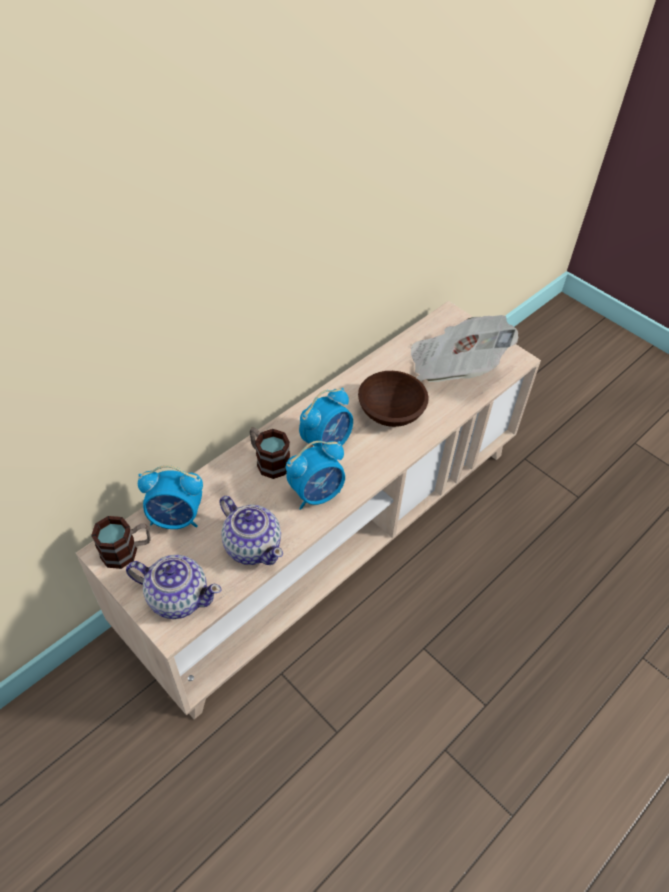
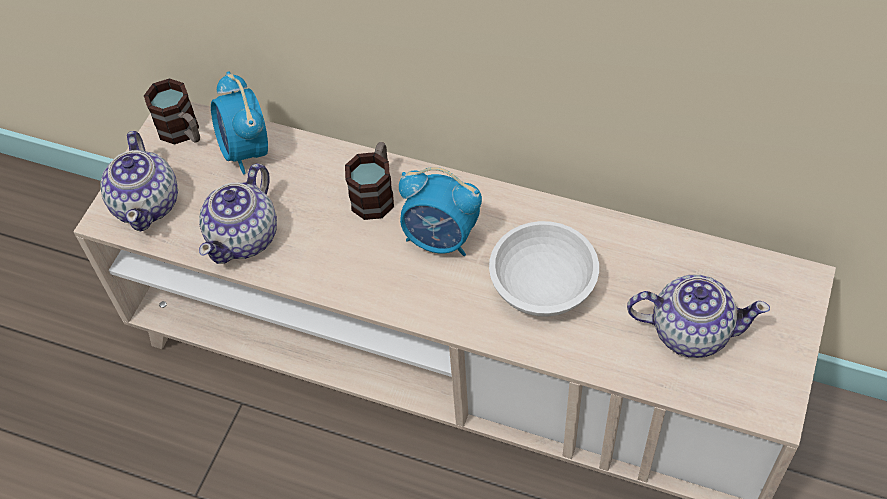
camera: 70 degrees right, 5 degrees up
(316, 494) = (353, 264): alarm clock -> none
(392, 412) = (542, 288): brown bowl -> white bowl
(455, 367) = (690, 330): newspaper -> teapot

